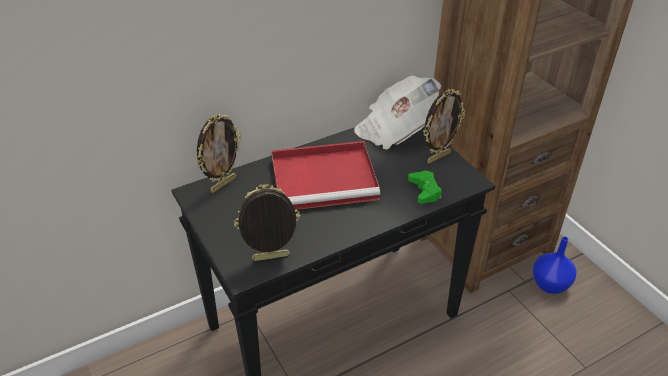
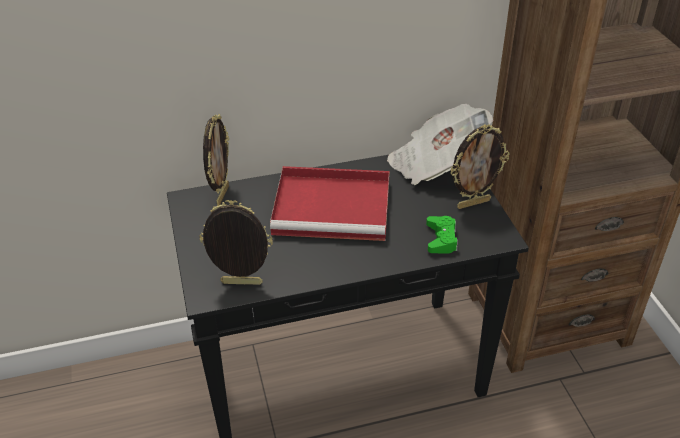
camera: 15 degrees right, 0 degrees up
(223, 184) = (221, 195): picture frame -> picture frame turned 45 degrees counterclockwise
(550, 284) = (614, 382): blue vase -> none

